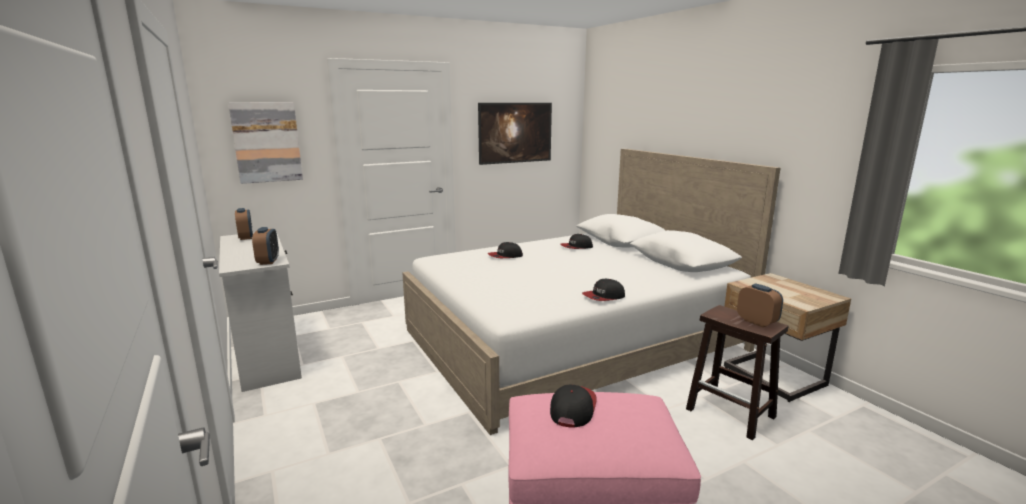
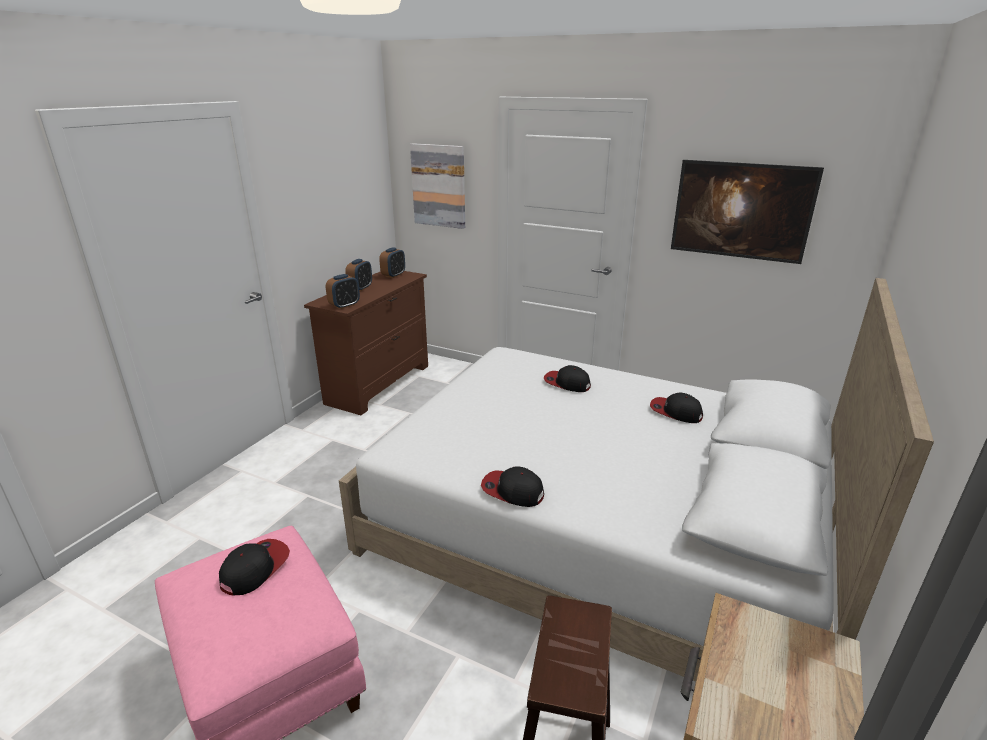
camera: 55 degrees right, 10 degrees up
(267, 355) = (379, 384): white dresser -> brown dresser
(572, 408) = (255, 568): cap -> cap turned 45 degrees counterclockwise
(757, 322) = (577, 668): alarm clock -> alarm clock (360, 288)

